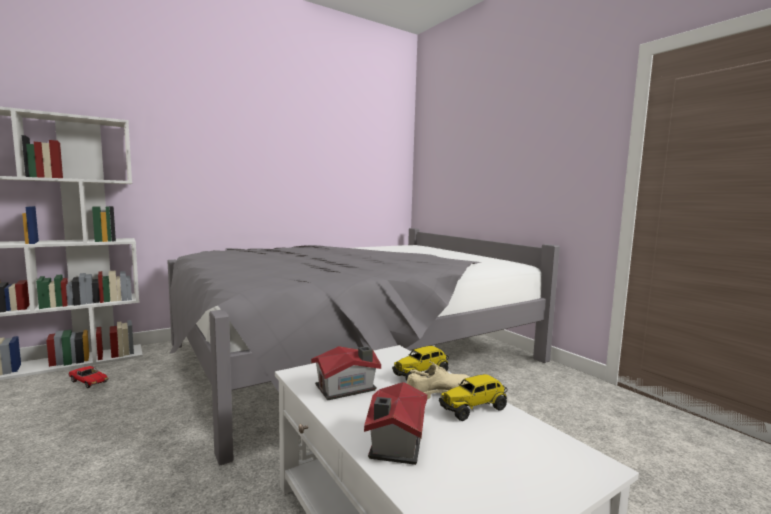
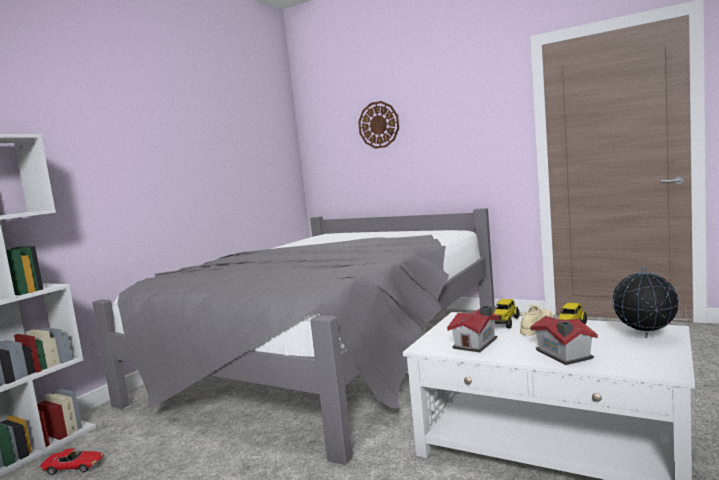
camera: 25 degrees left, 0 degrees up
(474, 146) = (378, 125): none -> wall clock
(539, 463) = (645, 337): none -> globe

